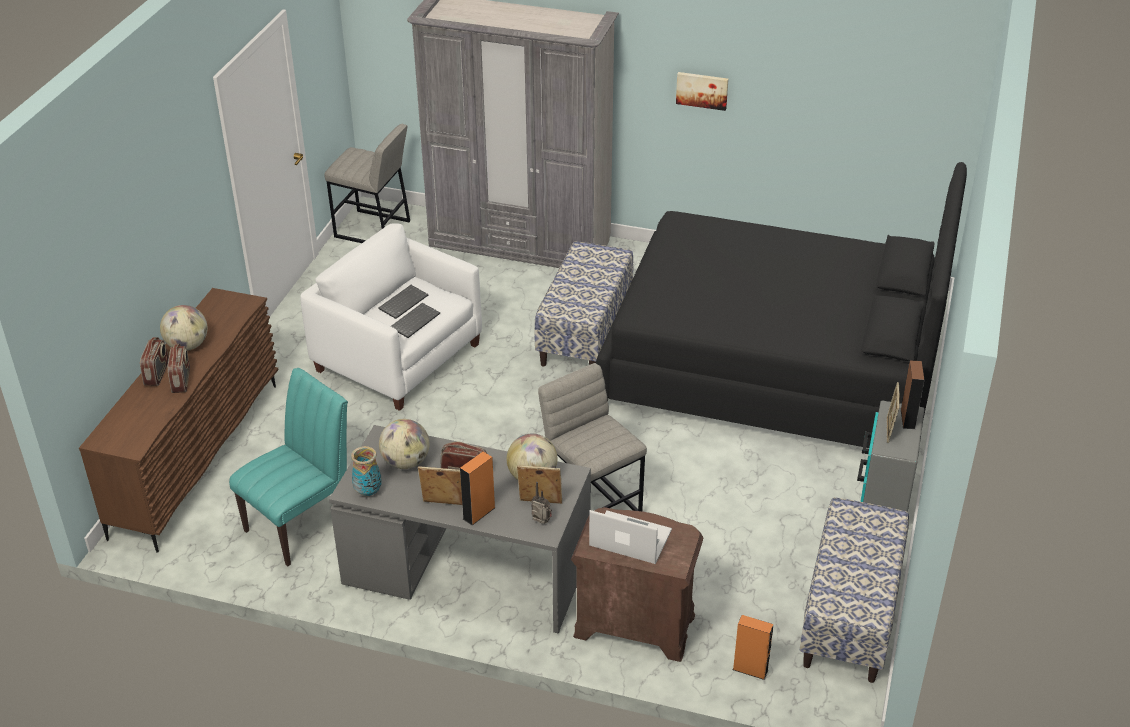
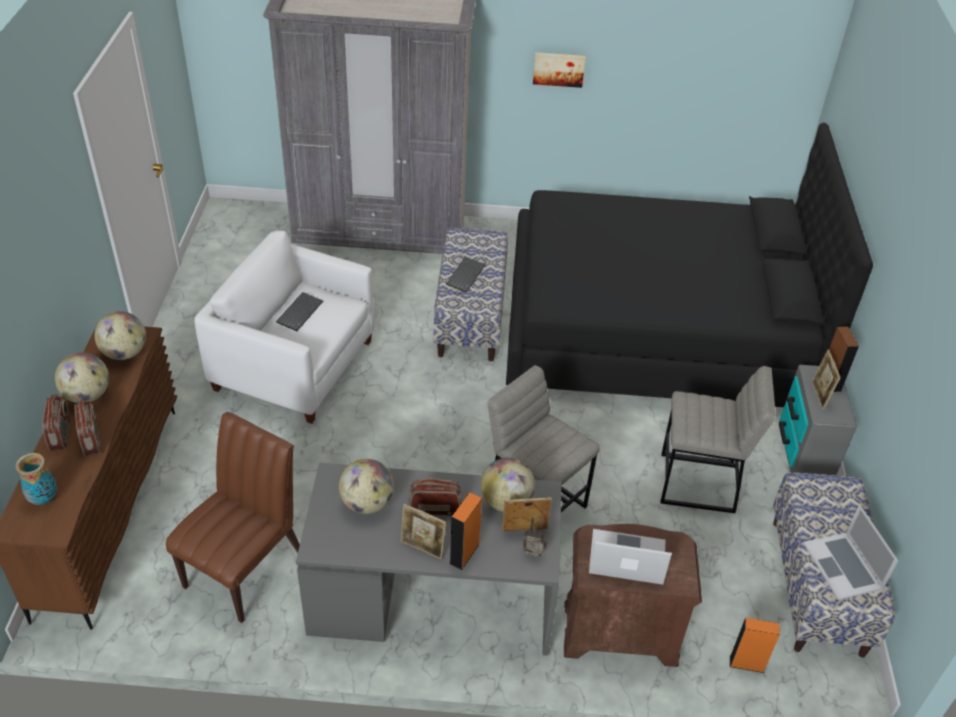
camera: 15 degrees left, 5 degrees up
(229, 315) = (125, 353): none -> globe
(302, 525) = (244, 571): turquoise chair -> brown chair
(368, 492) = (337, 545): vase -> vase (44, 498)
(374, 229) = (232, 230): grey chair -> grey chair (700, 483)
(415, 321) = (317, 331): keyboard -> keyboard (465, 275)
(443, 504) = (422, 548): picture frame -> picture frame turned 150 degrees counterclockwise
(854, 583) = (843, 566): none -> laptop

